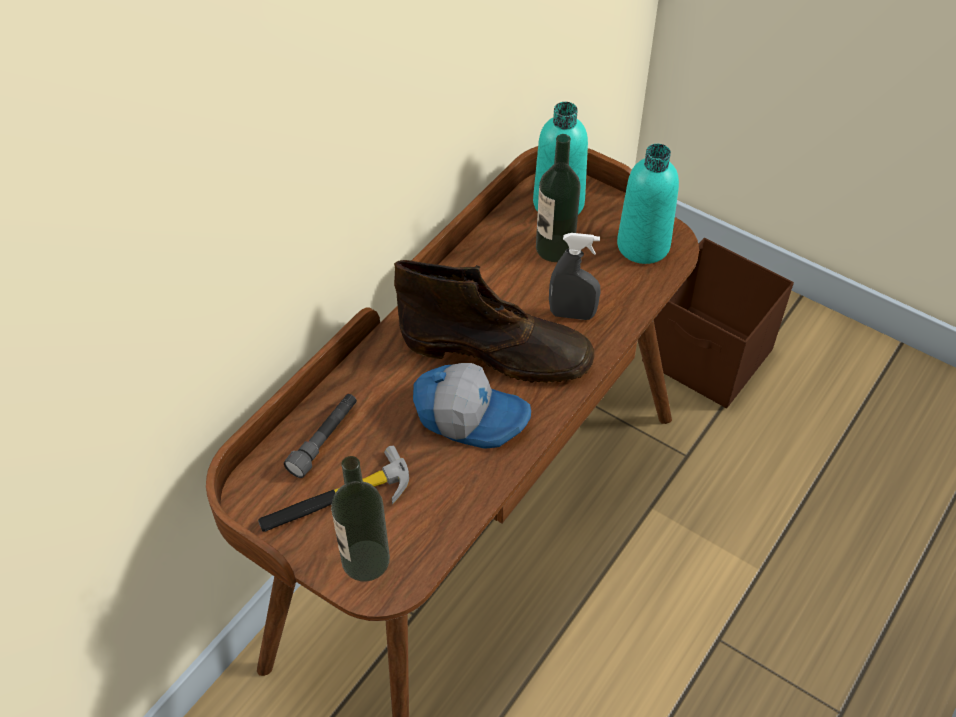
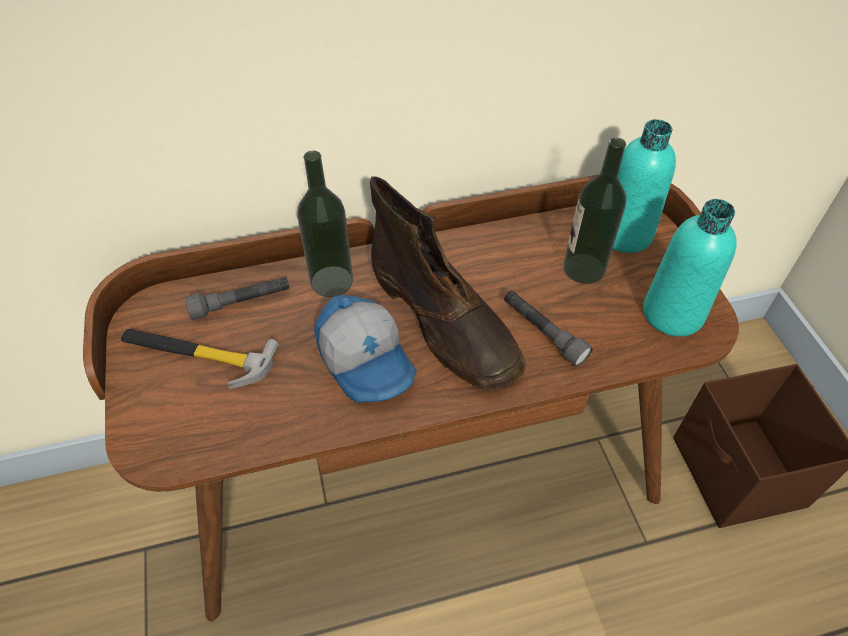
camera: 40 degrees right, 0 degrees up
(365, 560) = (161, 419): bottle -> bottle (331, 281)
(572, 314) = (542, 332): grey spray bottle -> grey flashlight

